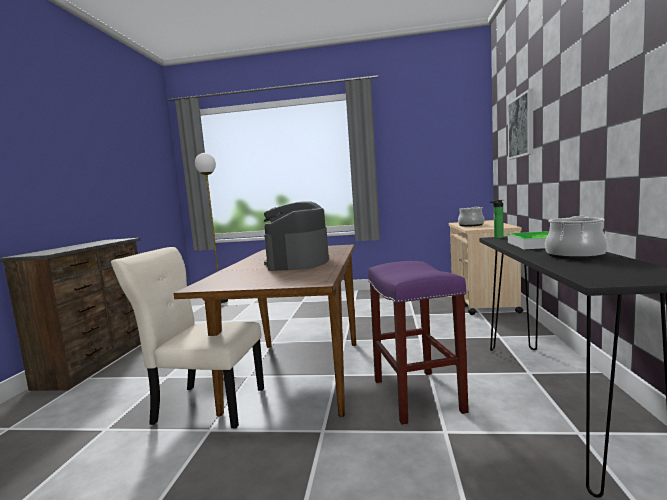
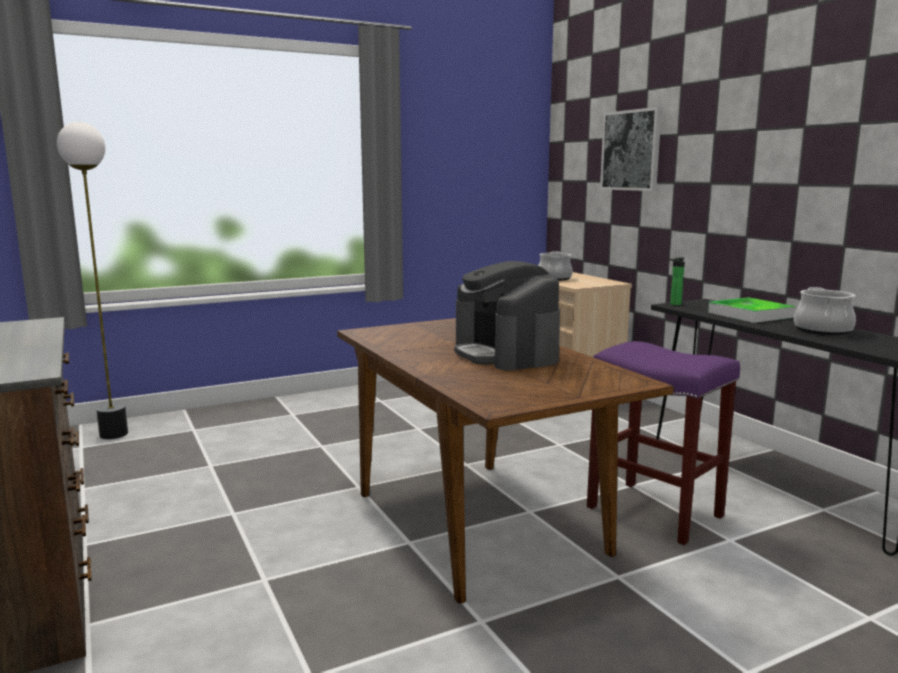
camera: 35 degrees left, 5 degrees up
(206, 405) = (417, 596): beige chair -> none

